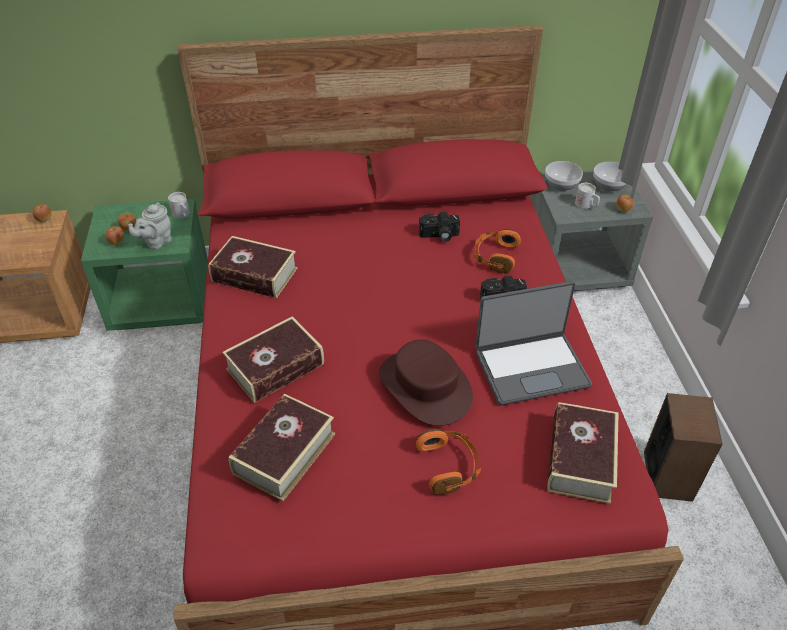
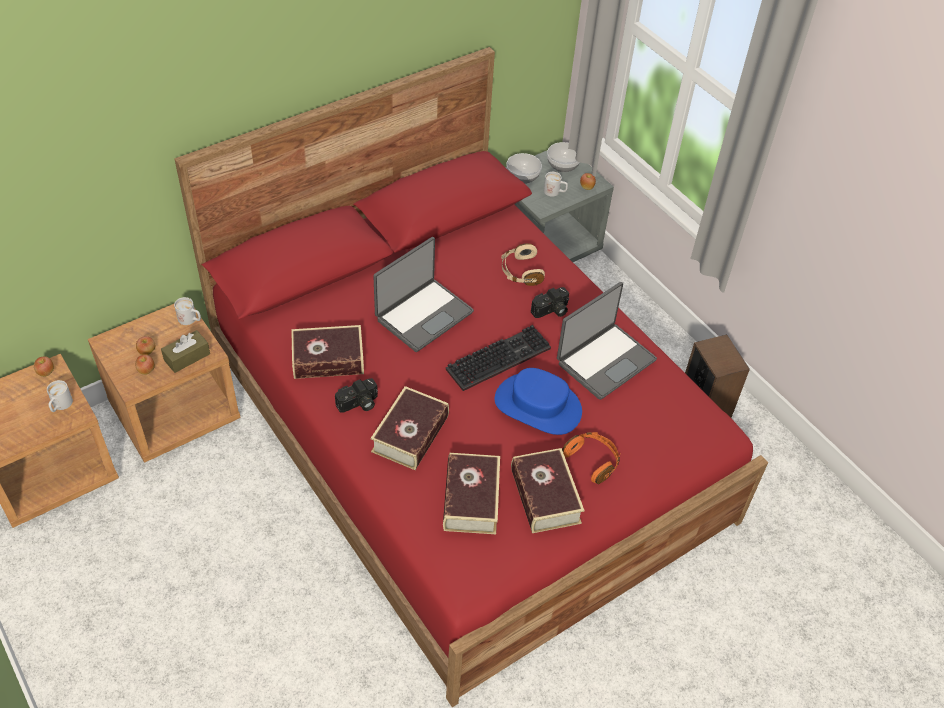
camera: 30 degrees left, 5 degrees up
(32, 247) = (60, 406): none -> white mug
(156, 242) = (187, 357): grey teapot -> brown tissue box
(162, 301) = (176, 413): green nightstand -> brown nightstand
(369, 265) = (423, 315): none -> laptop
(417, 326) = (499, 357): none -> keyboard
(425, 386) = (538, 405): brown hat -> blue hat
(439, 236) = (462, 266): camera -> camera (358, 404)
(495, 257) = (520, 272): orange headphones -> beige headphones
(580, 459) = (678, 419): book -> book (545, 496)

